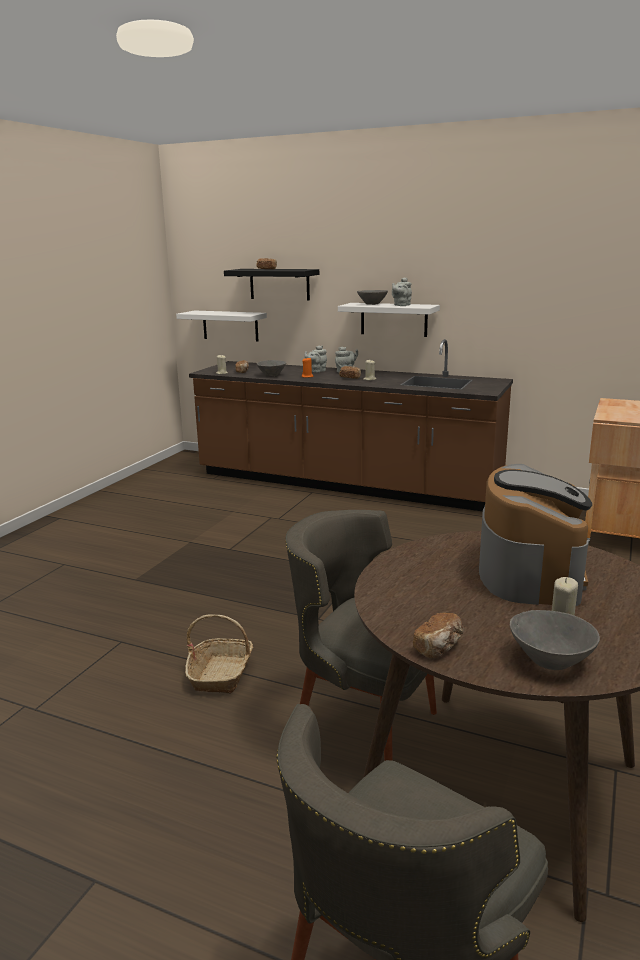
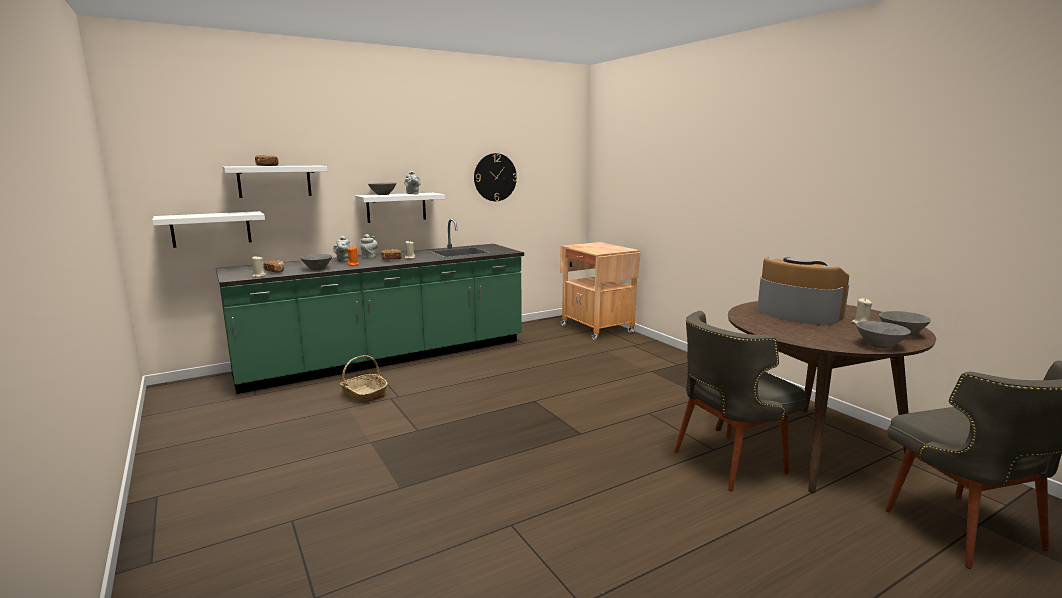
camera: 55 degrees left, 5 degrees down
(221, 674) = (616, 491): basket -> basket (364, 394)
(279, 284) = (274, 181): black shelf -> white shelf
(345, 484) = (387, 358): brown counter -> green counter
(439, 647) = (880, 345): bread -> grey bowl
(529, 289) = (495, 177): none -> wall clock

